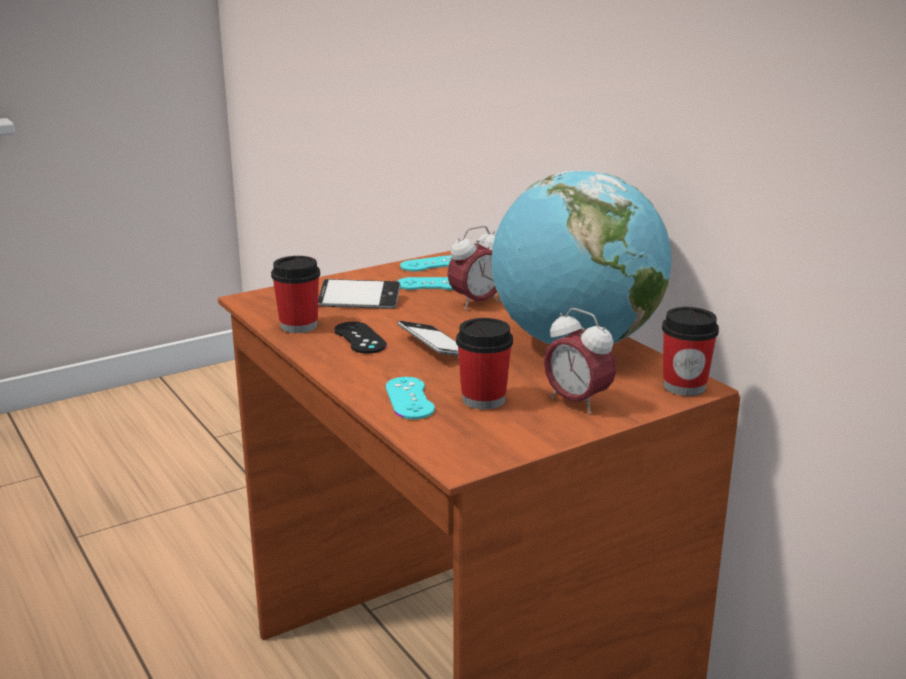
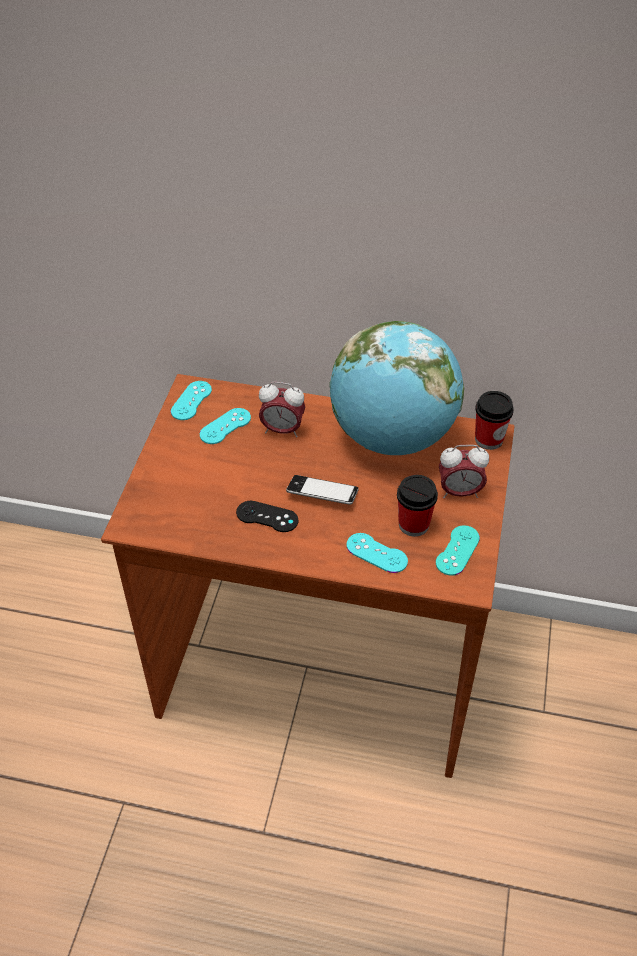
camera: 45 degrees left, 25 degrees up
(299, 326) = (210, 531): cup -> none
(359, 301) = (207, 477): phone -> none
(476, 303) = (282, 430): alarm clock -> alarm clock turned 90 degrees clockwise
(494, 434) = (457, 550): none -> turquoise game controller

